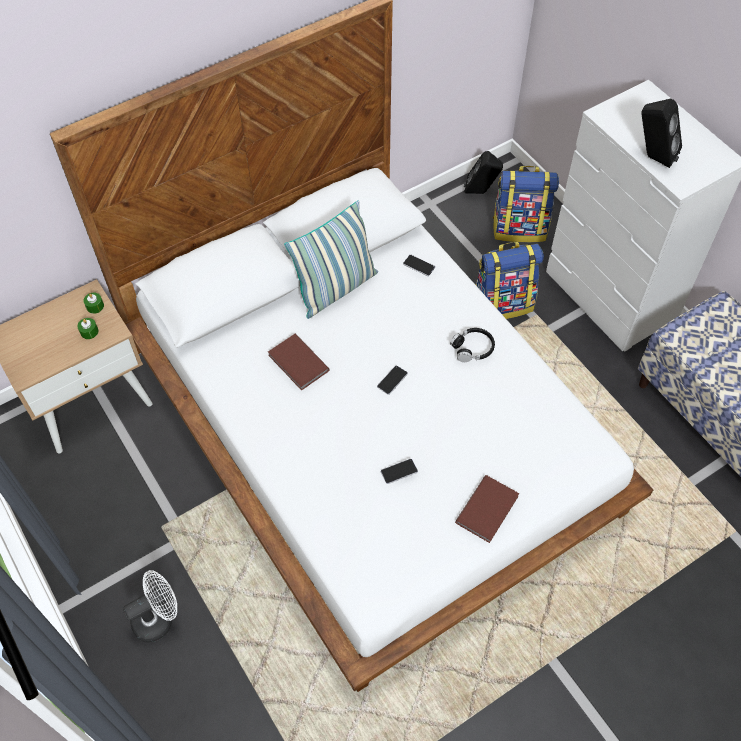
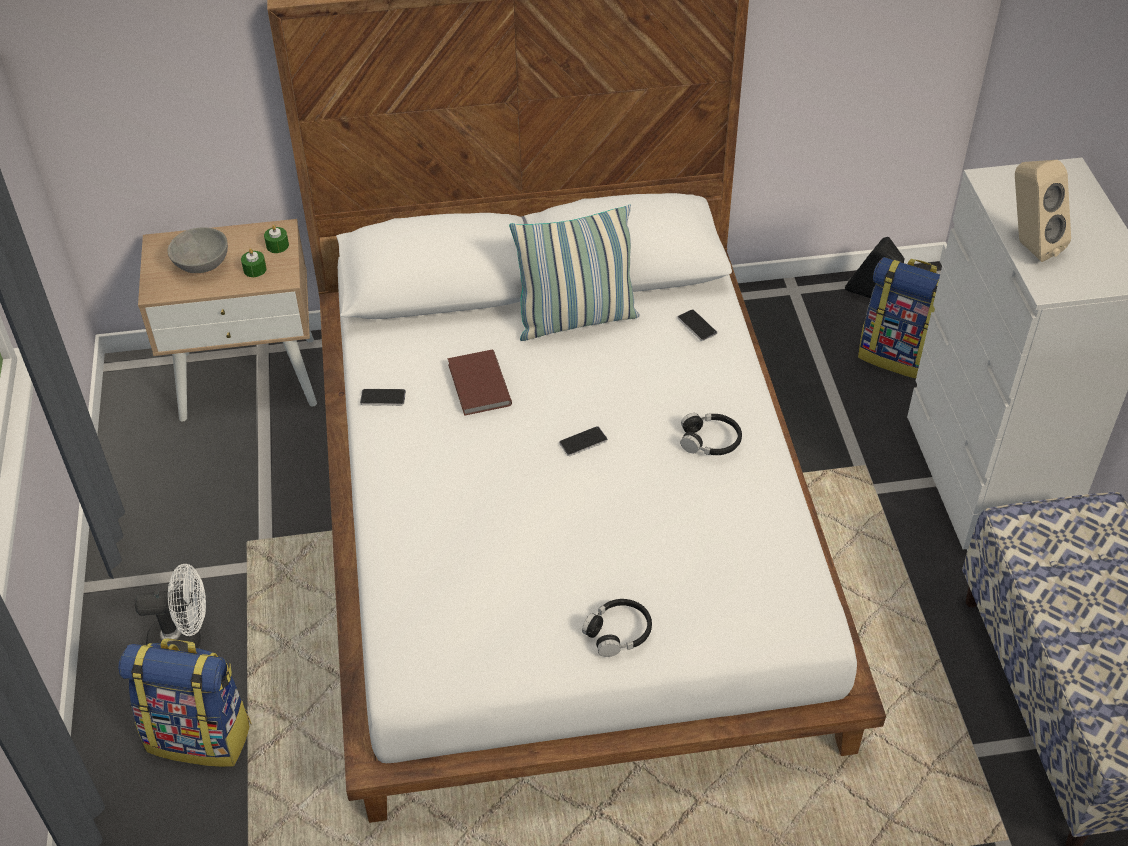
camera: 25 degrees right, 10 degrees down
(47, 343) = (202, 266): none -> grey bowl
(399, 471) = (528, 545): phone -> phone (383, 398)
(488, 509) = (618, 632): brown book -> black headphones
(503, 304) = (825, 438): backpack -> backpack (201, 735)
(652, 157) = (1028, 245): black speaker -> beige speaker

